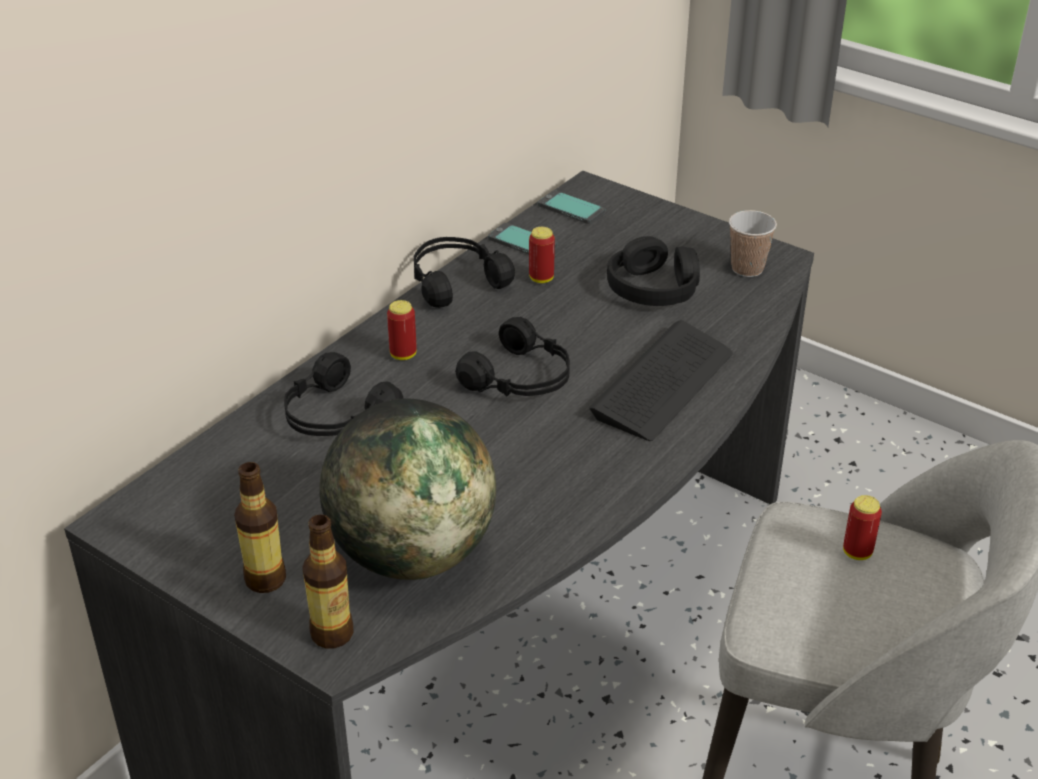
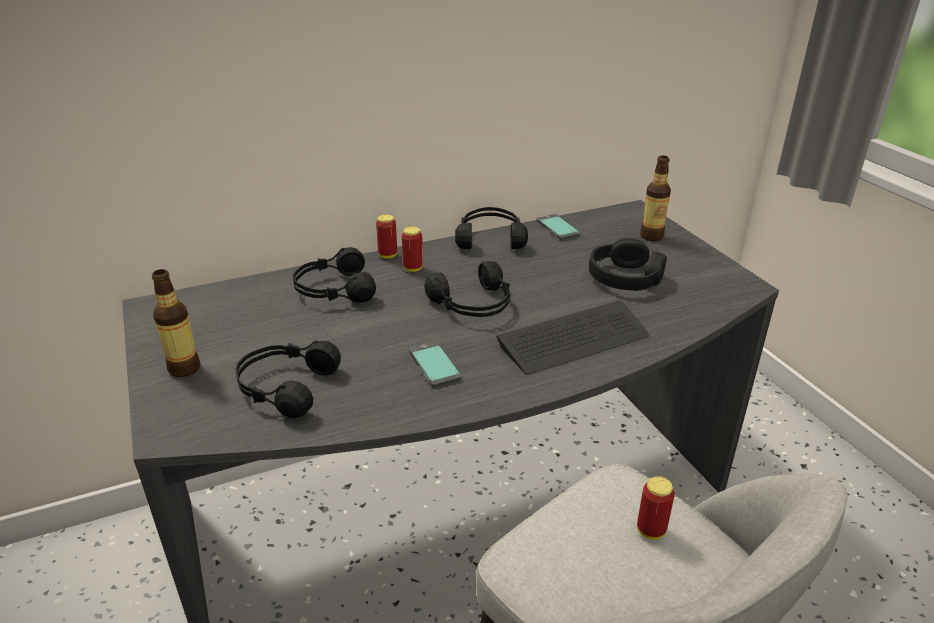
camera: 30 degrees right, 5 degrees down
(332, 634) = (181, 418): bottle -> bottle (651, 236)
(411, 554) = (285, 387): globe -> black headphones
(541, 278) = (549, 251): can -> can (388, 255)
(571, 209) = (610, 218): phone -> phone (434, 365)
(747, 268) = (712, 285): cup -> none

